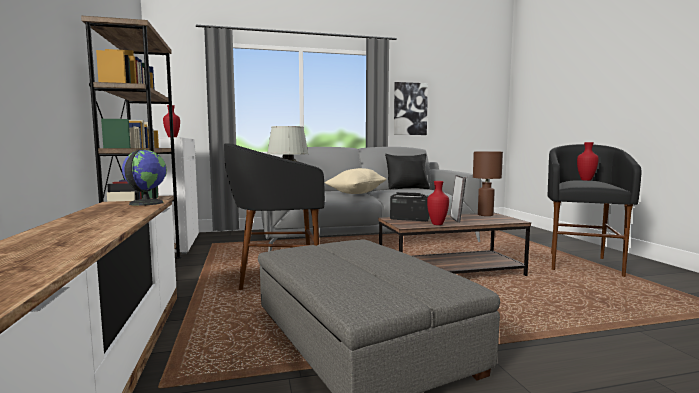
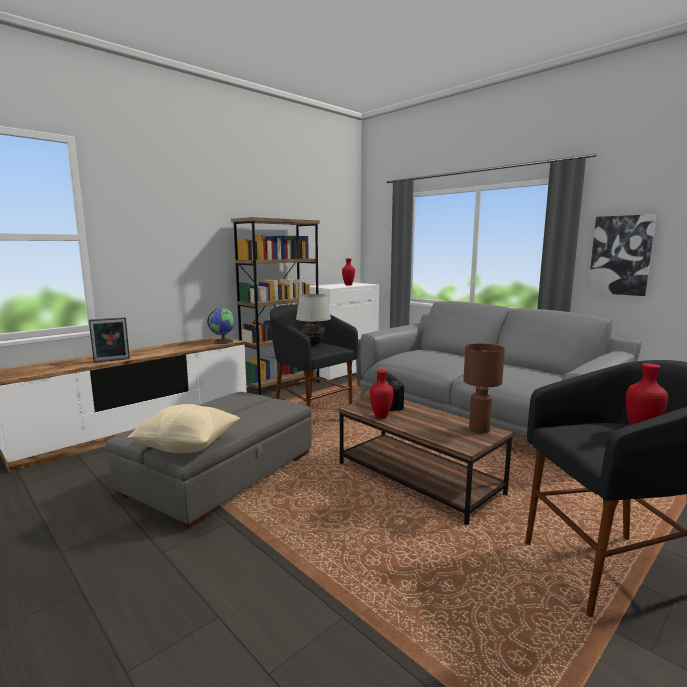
camera: 60 degrees right, 5 degrees up
(356, 193) = (447, 363): beige pillow -> beige pillow (187, 447)
(407, 188) = (544, 371): black pillow -> none
(457, 219) = (423, 421): picture frame -> picture frame (112, 361)

